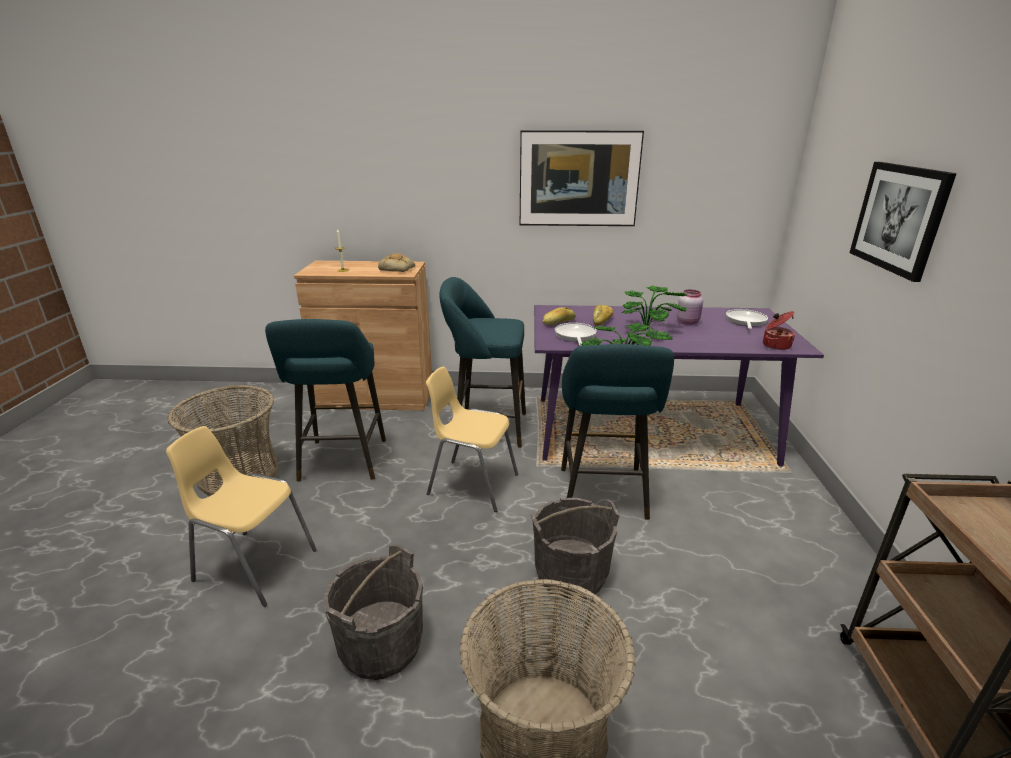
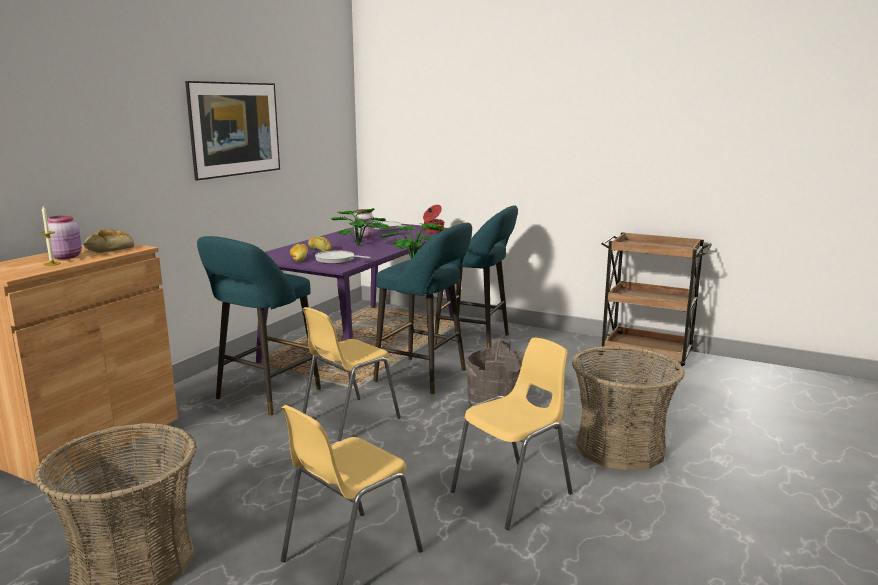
camera: 65 degrees left, 10 degrees down
(342, 463) = (216, 482): turquoise stool -> turquoise stool (476, 341)
(365, 267) = (67, 257): none -> pink jar
(381, 645) = (513, 493): grey bucket -> yellow chair
(899, 218) = (482, 130): picture -> none

